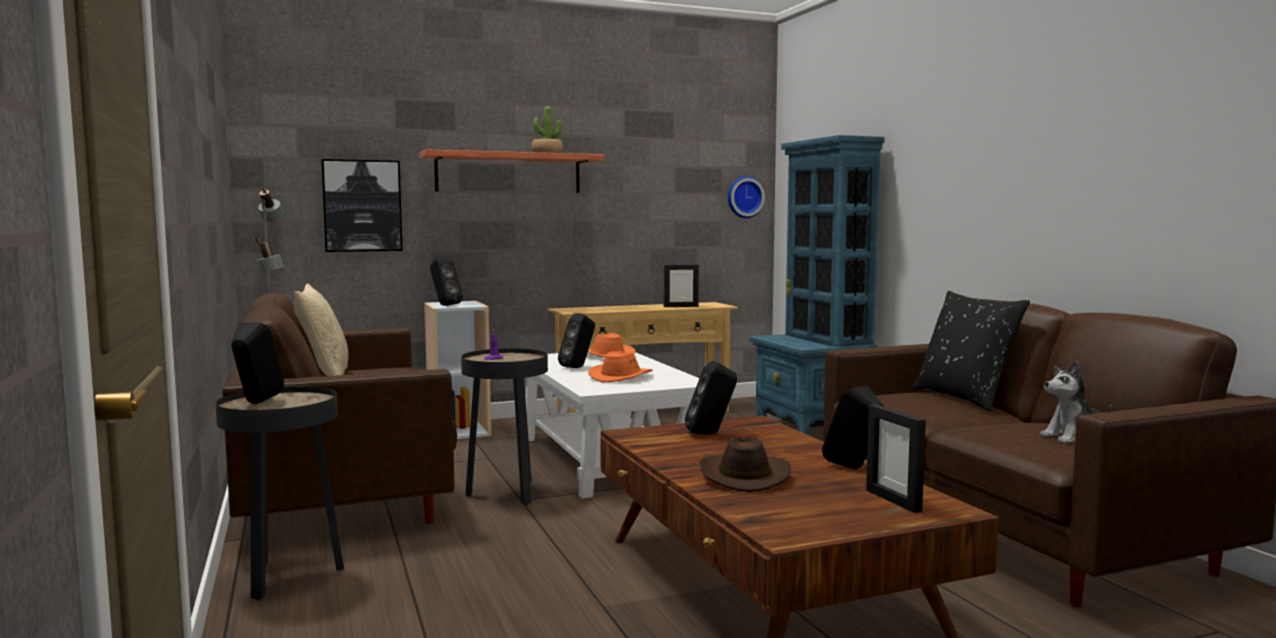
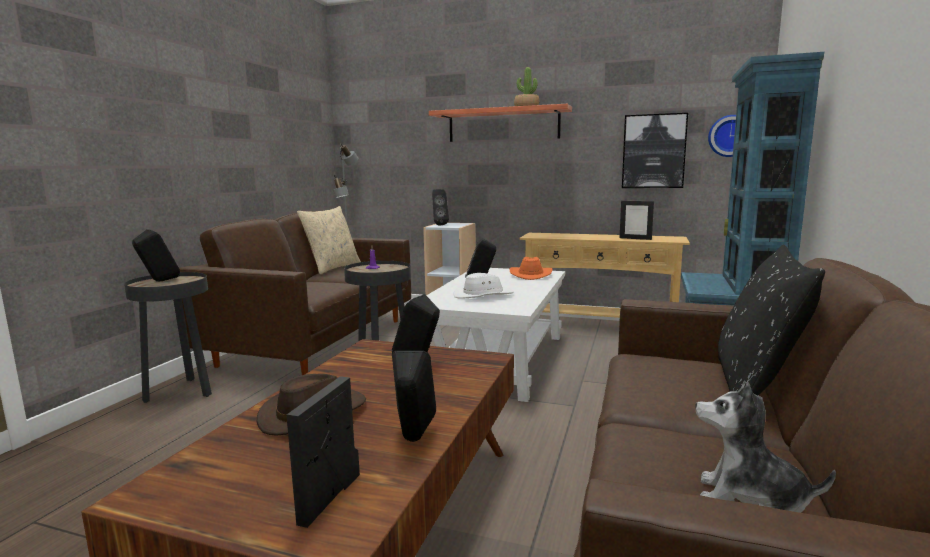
camera: 40 degrees right, 5 degrees up
(362, 206) = (404, 153): picture -> picture (653, 151)
(621, 377) = (483, 295): orange hat -> white hat

